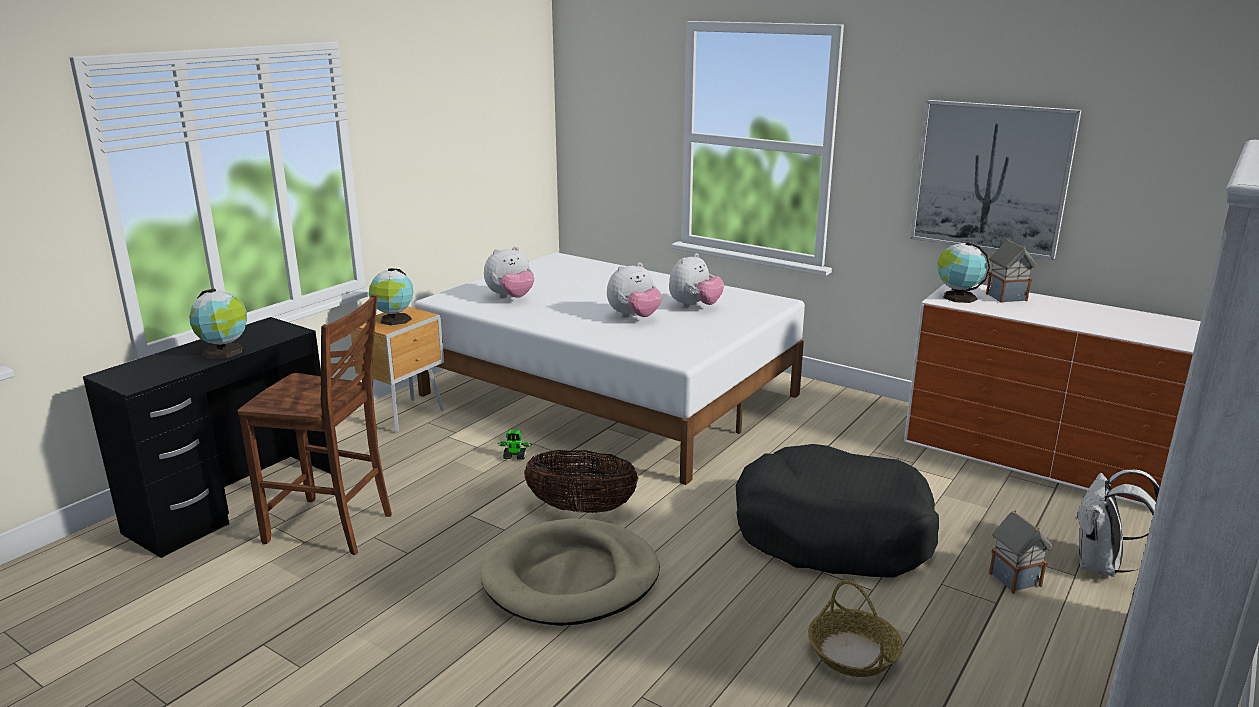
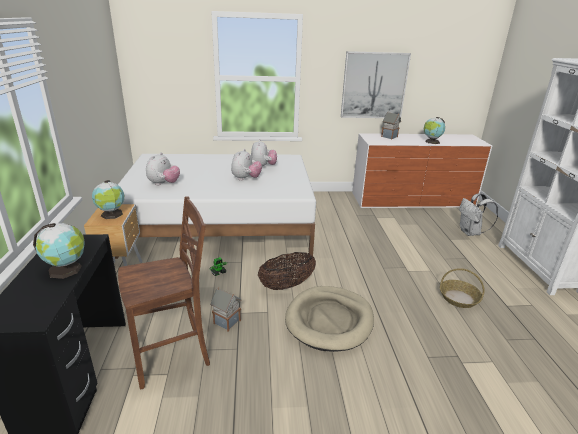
camera: 40 degrees left, 5 degrees up
(832, 533) = (389, 254): black dog bed -> none
(957, 297) = (375, 140): globe -> globe (431, 142)
(1014, 579) = (458, 247): toy house -> toy house (226, 322)

